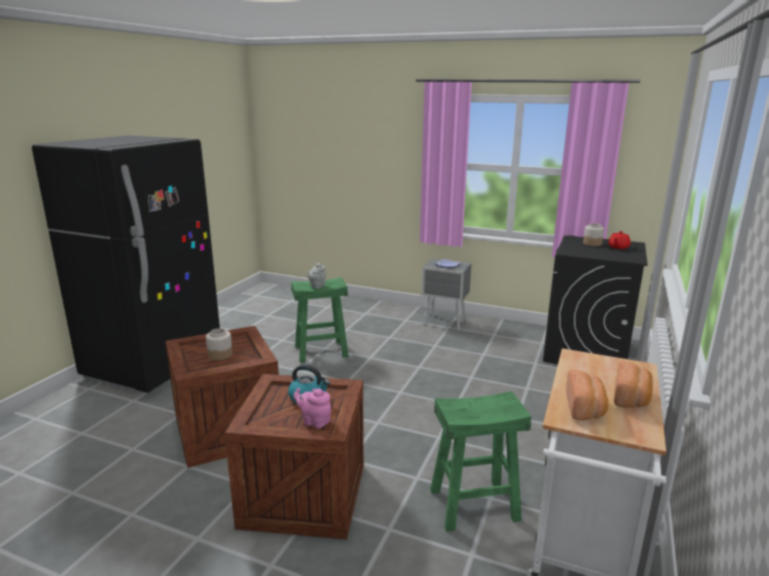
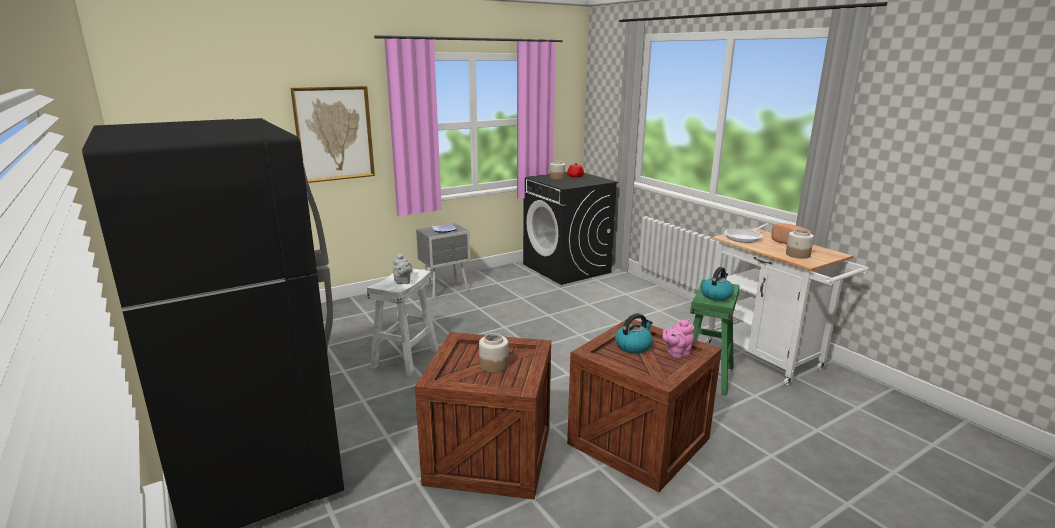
camera: 55 degrees left, 0 degrees up
(321, 351) = (405, 358): green stool -> white stool
(382, 162) = (334, 134): none -> picture
(476, 409) = (716, 295): none -> kettle
(585, 408) = (798, 255): bread -> jar
(596, 365) = (745, 237): none -> frying pan

